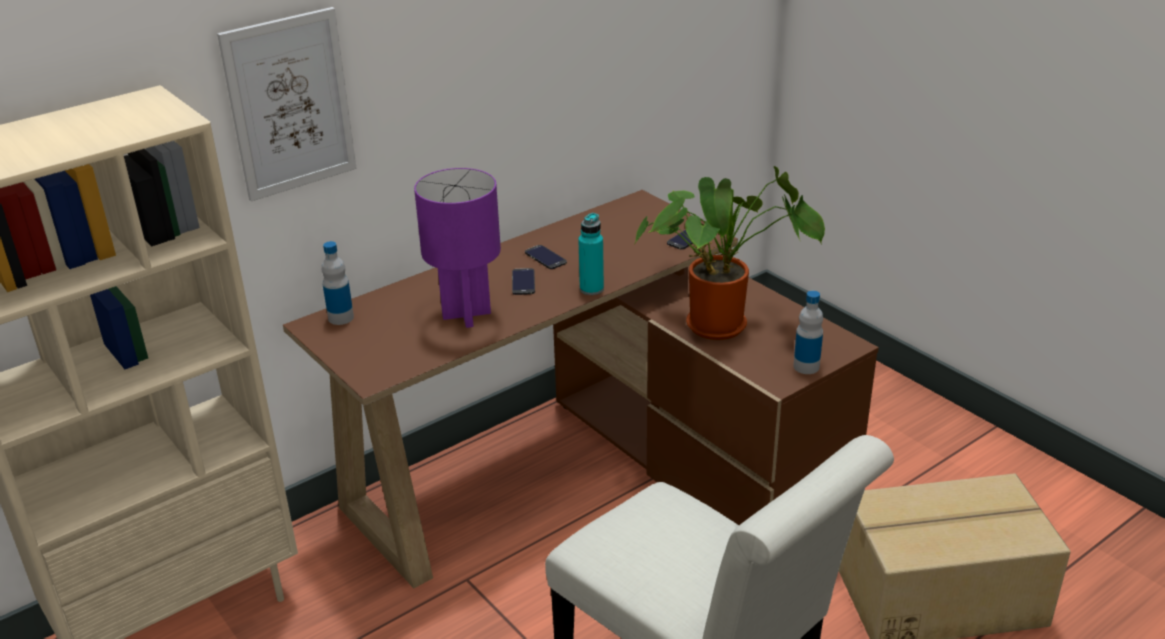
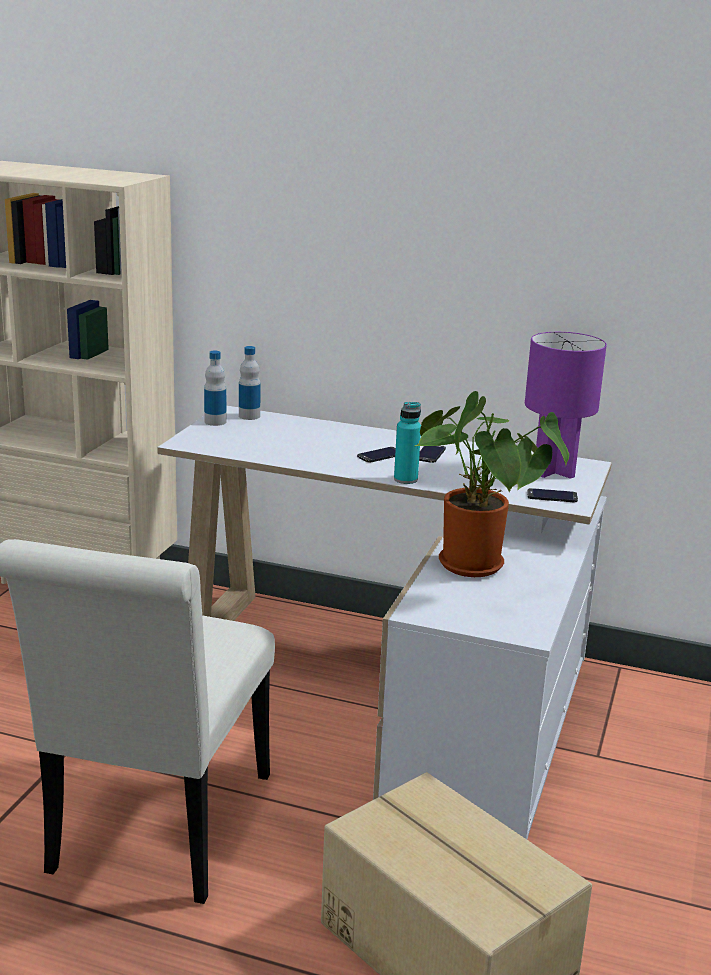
camera: 55 degrees right, 10 degrees down
(290, 104) = (263, 227): picture -> none
(467, 314) = (306, 449): purple table lamp -> purple table lamp (555, 471)
(593, 472) = (400, 686): brown desk -> white desk
(806, 366) = (460, 620): bottle -> bottle (215, 422)

